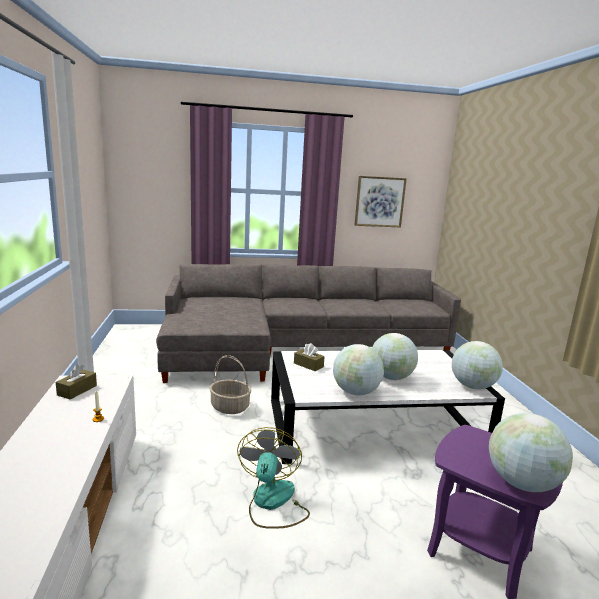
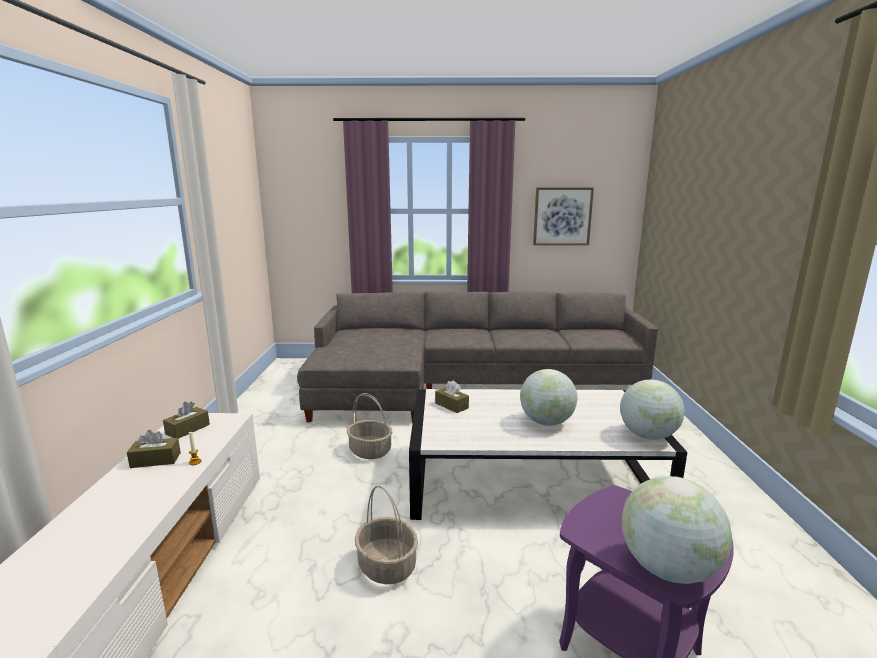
camera: 10 degrees right, 0 degrees up
(58, 419) = (155, 460): none -> brown tissue box
(272, 503) = (386, 566): fan -> basket
(356, 392) = (497, 439): globe -> none

